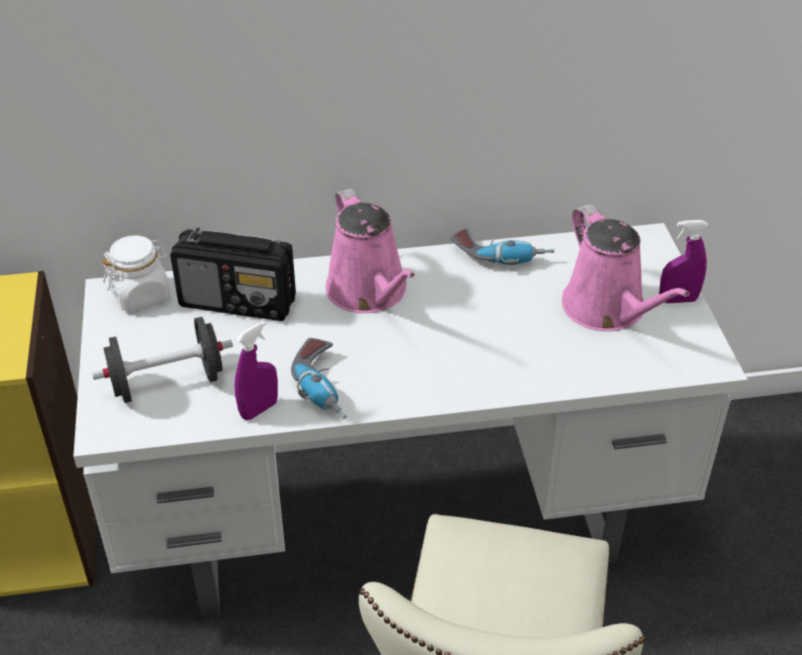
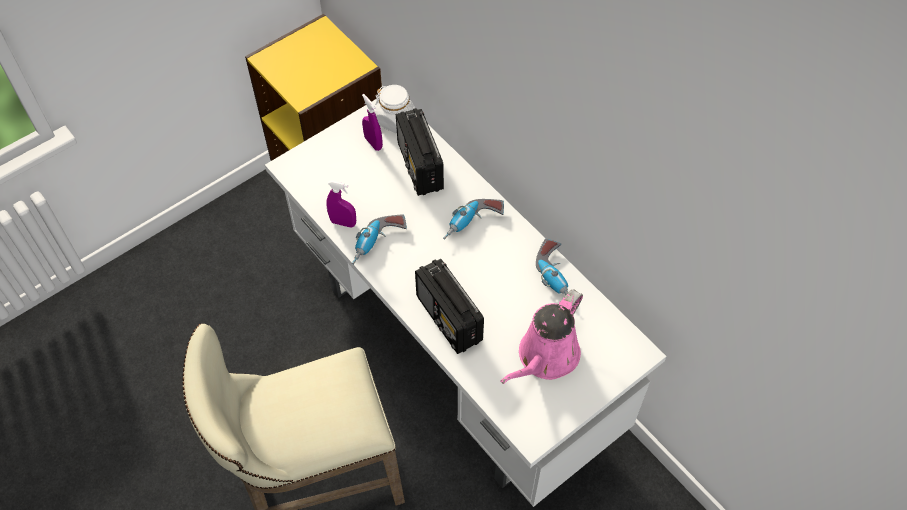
camera: 60 degrees right, 15 degrees up
(167, 383) = (337, 172): black dumbbell -> none
(370, 292) = (472, 224): pink watering can -> power drill
(496, 367) = (449, 319): none -> radio
(678, 300) = (584, 395): purple spray bottle -> purple spray bottle (373, 143)

